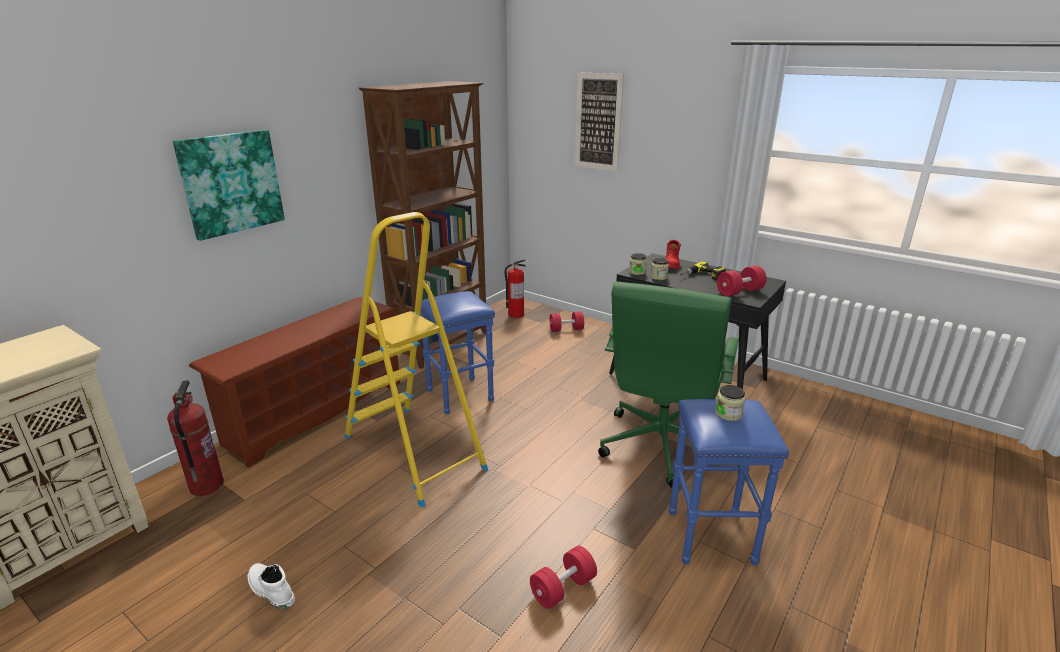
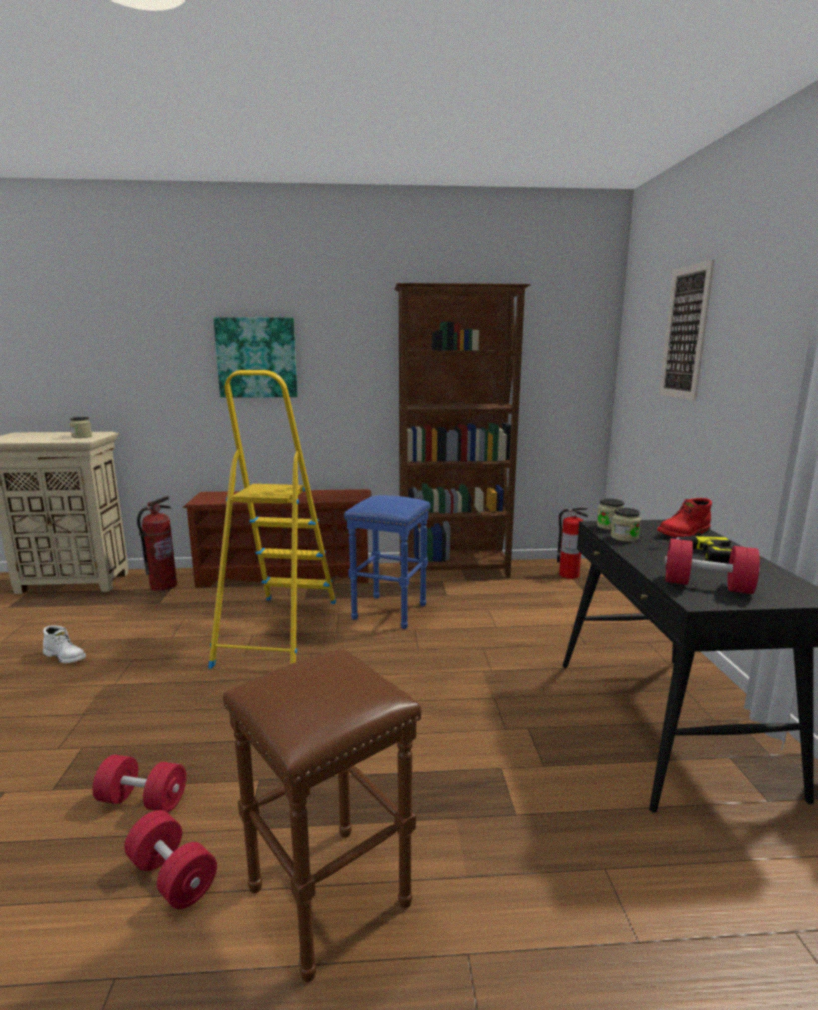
camera: 50 degrees right, 10 degrees down
(270, 590) = (66, 656): white boot -> white boot turned 120 degrees clockwise
(566, 329) = (598, 607): red dumbbell -> red dumbbell (172, 876)
(661, 444) = (479, 763): green office chair -> none
(713, 537) = (328, 899): blue stool -> brown stool
(728, 414) = (316, 679): jar -> jar (82, 437)

